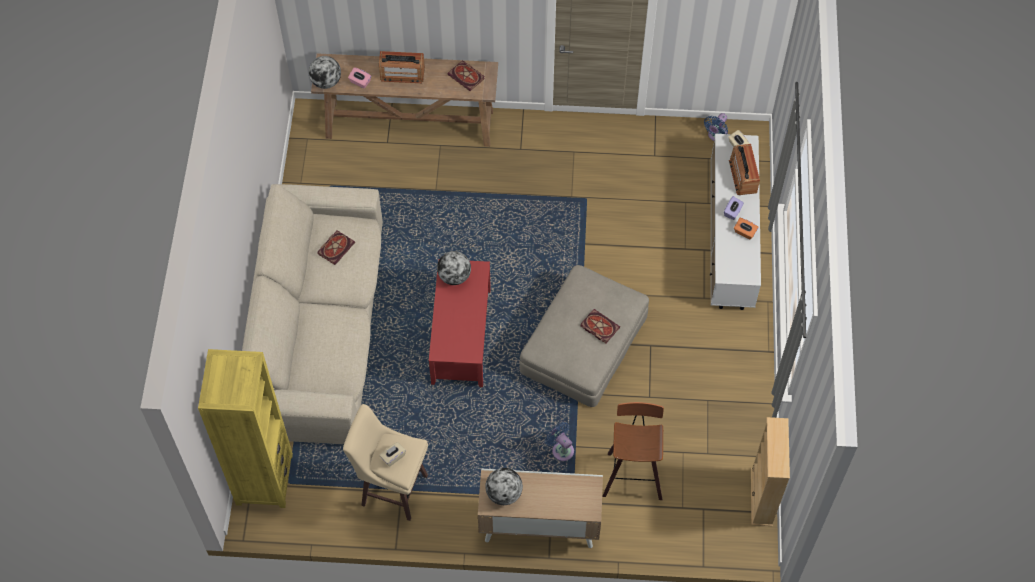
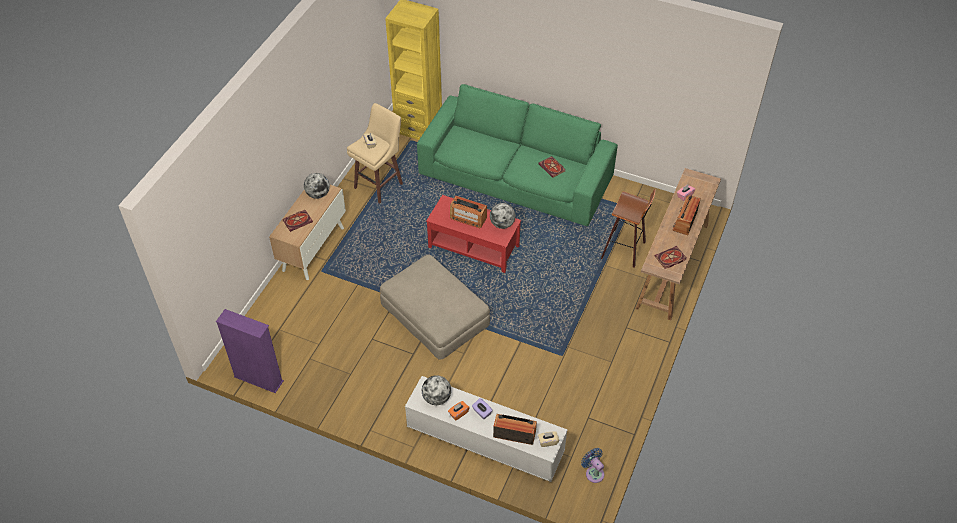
camera: 110 degrees right, 10 degrees down
(318, 327) = (515, 177): beige sofa -> green sofa
(326, 82) = (690, 177): globe -> globe (436, 398)
(458, 317) = (468, 218): none -> radio
(561, 449) = (360, 276): blue fan -> none
(598, 327) = (425, 299): book -> book (298, 221)
(632, 474) = (319, 309): stool -> stool (625, 249)
(761, 497) = (258, 379): beige bookcase -> purple bookcase

